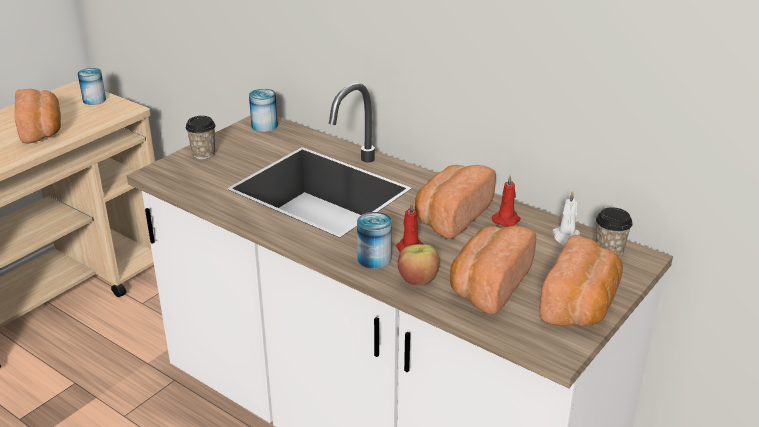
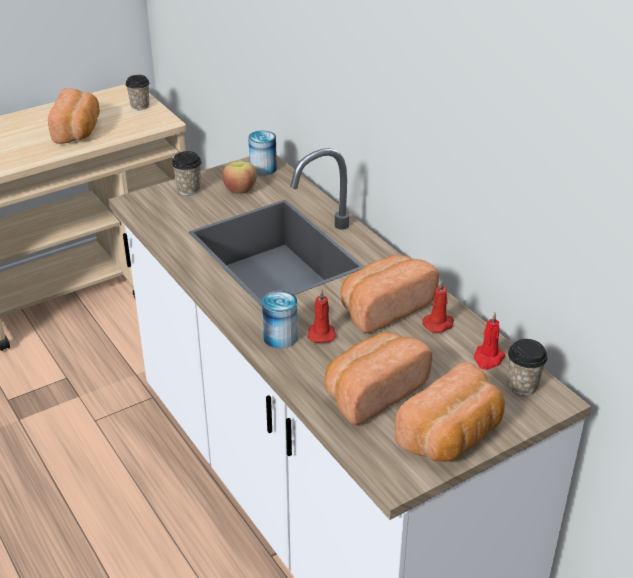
camera: 20 degrees right, 5 degrees up
(94, 100) = (140, 106): can -> cup
(418, 279) = (308, 369): apple -> apple (240, 190)
(566, 238) = (488, 359): white candle -> red candle

